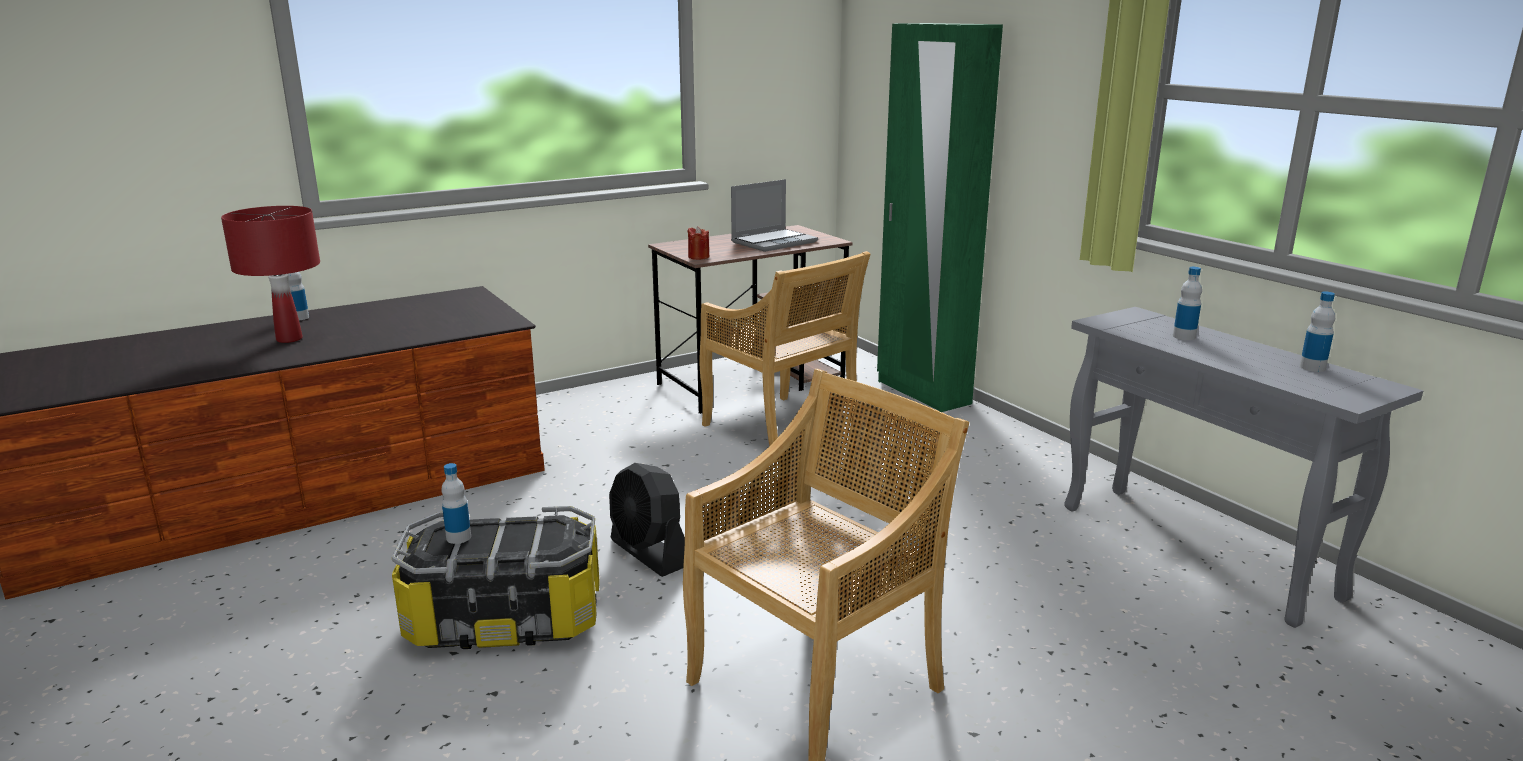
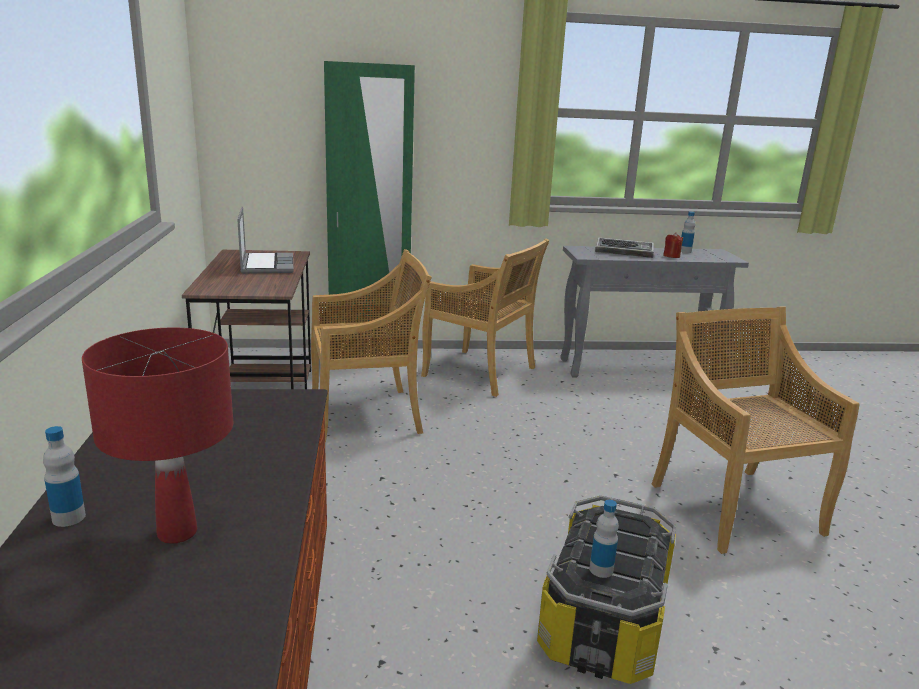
camera: 65 degrees left, 0 degrees up
(649, 553) = (533, 524): black fan -> none
(698, 257) = (269, 290): red candle -> red candle (671, 256)
(978, 453) = (481, 373): none -> beige chair
(1184, 337) = (624, 252): bottle -> keyboard

